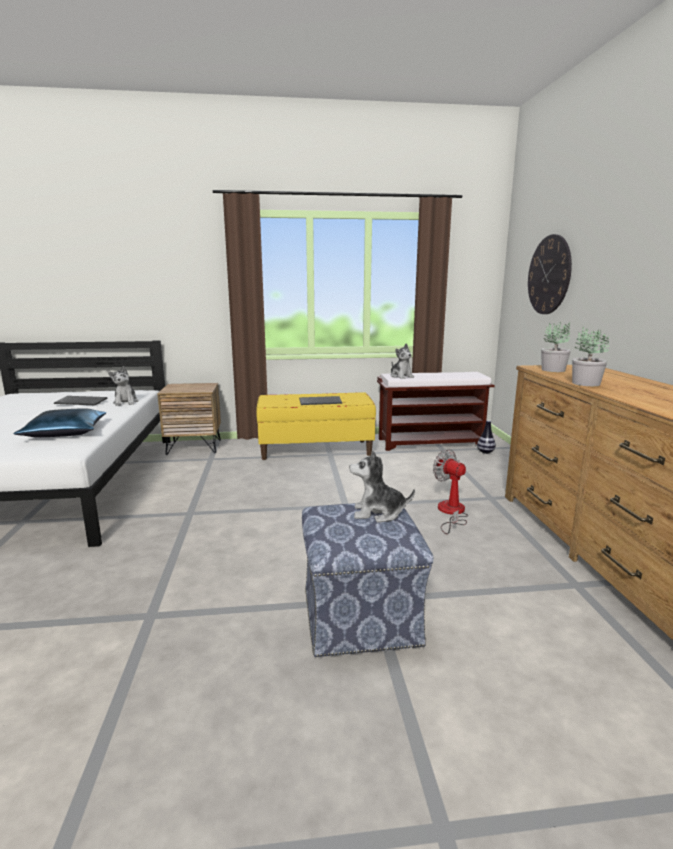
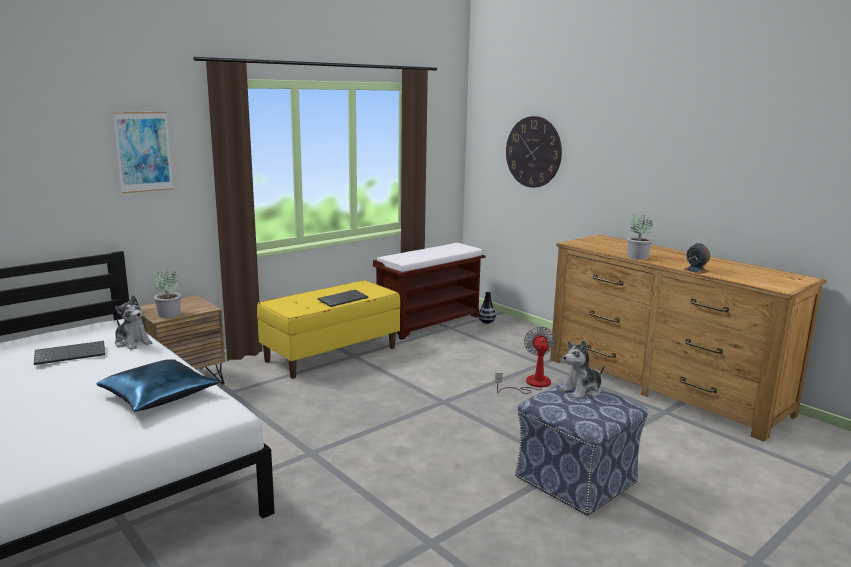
camera: 35 degrees left, 0 degrees up
(179, 267) = (143, 152): none -> picture
(401, 376) = (404, 258): plush toy -> none
(451, 513) = (531, 384): fan -> fan turned 75 degrees clockwise
(553, 370) = (590, 245): potted plant -> potted plant (169, 314)
(640, 402) = (696, 270): none -> alarm clock

